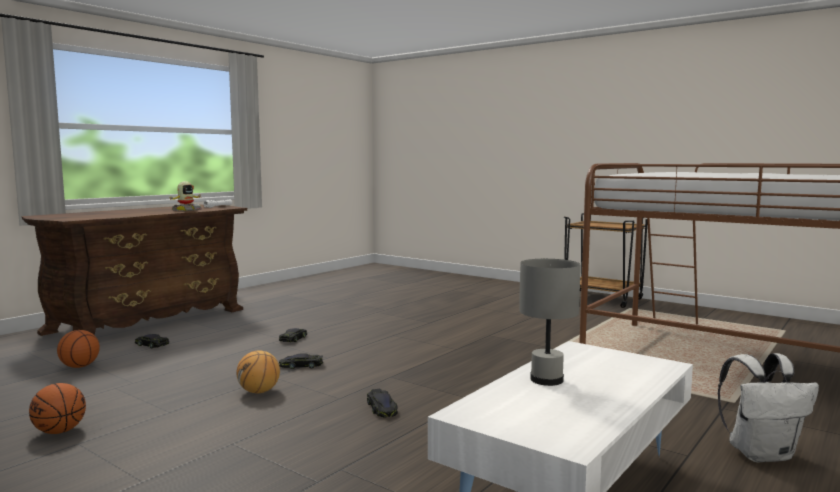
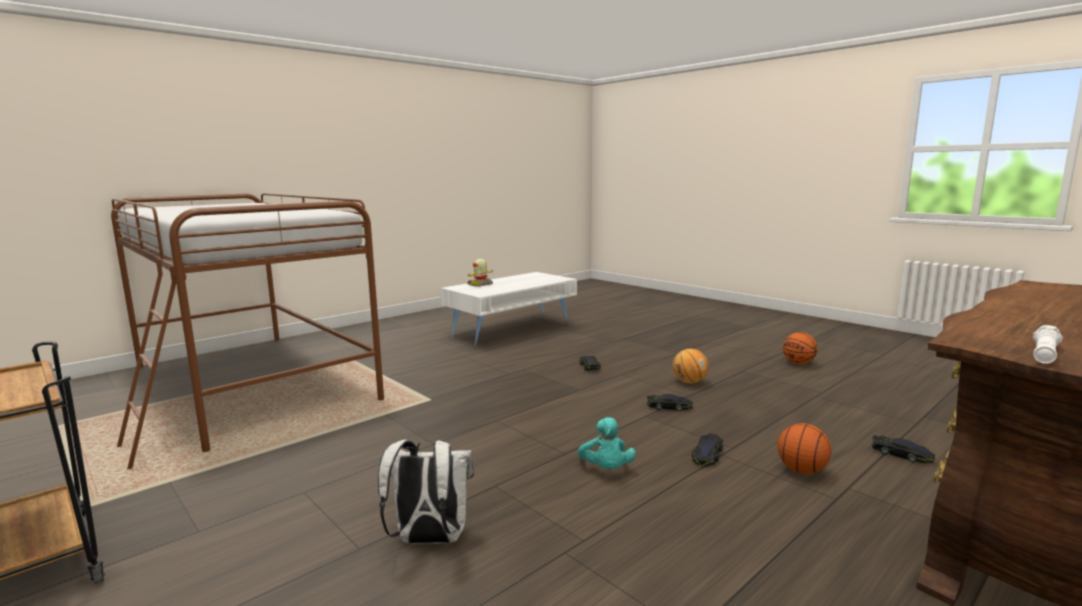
camera: 170 degrees left, 5 degrees up
(80, 366) = (915, 419): basketball -> basketball (801, 470)
(186, 210) = (1015, 322): toy robot -> toy robot (480, 284)
(365, 330) = (606, 469): none -> turquoise plush toy
(546, 380) = (519, 284): grey table lamp -> none
(761, 454) = (399, 338): white backpack -> white backpack (429, 540)

